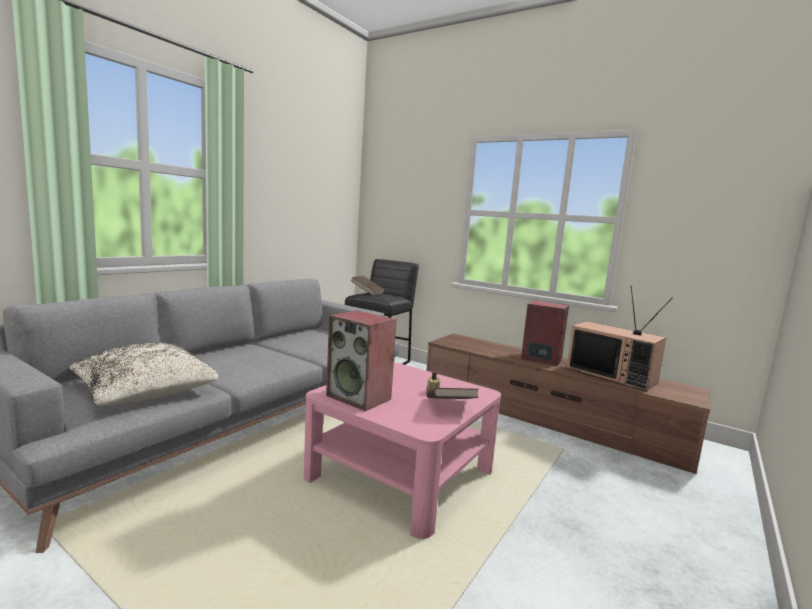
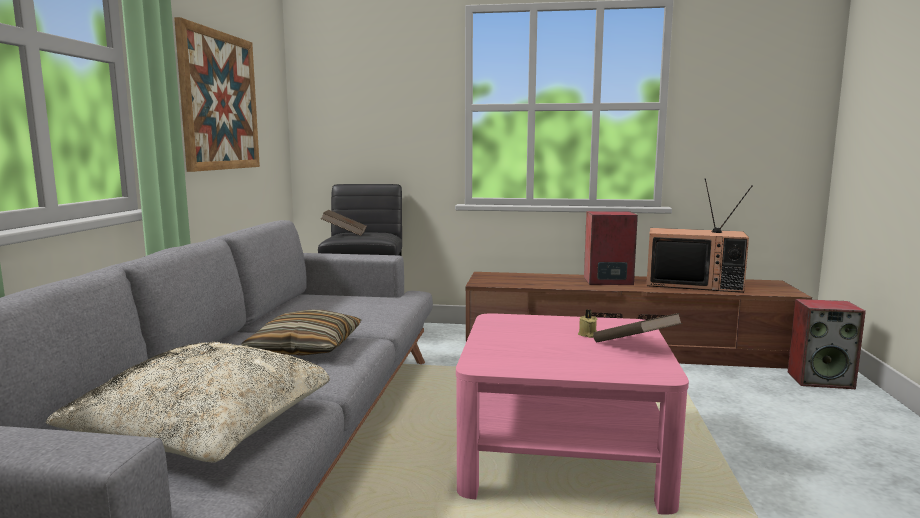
camera: 25 degrees left, 0 degrees up
(264, 360) = (306, 347): none -> pillow
(291, 200) = (219, 101): none -> picture
(360, 397) = (528, 360): speaker -> speaker (821, 380)

